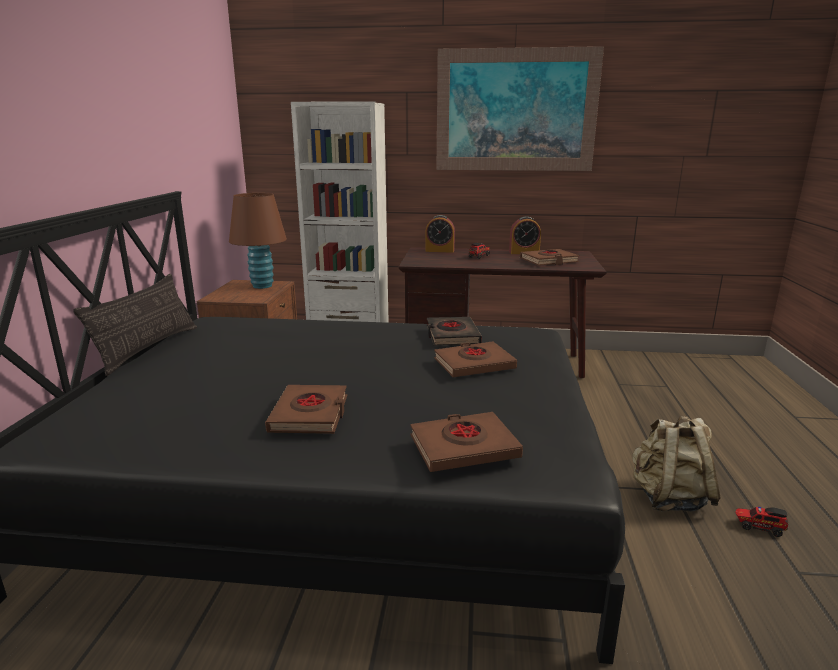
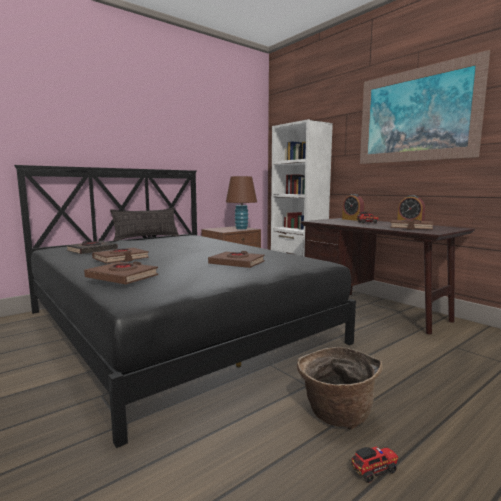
camera: 45 degrees right, 10 degrees down
(452, 335) = (266, 254): black book -> black book (92, 250)
(668, 498) = (335, 414): beige backpack -> basket
(758, 527) = (374, 470): toy truck -> toy truck turned 90 degrees clockwise

